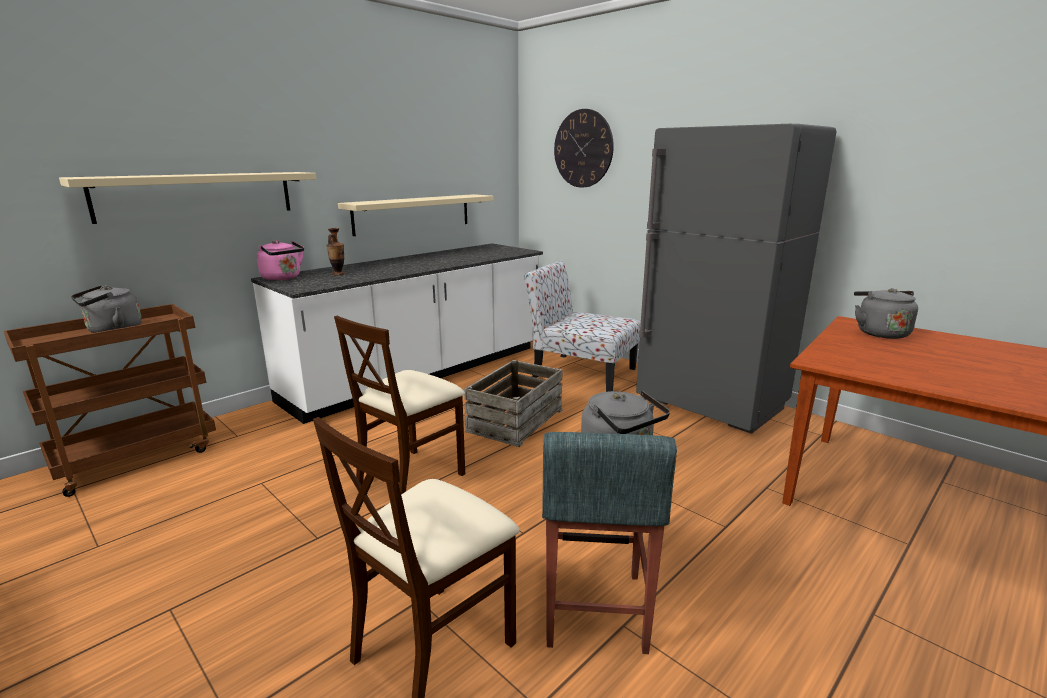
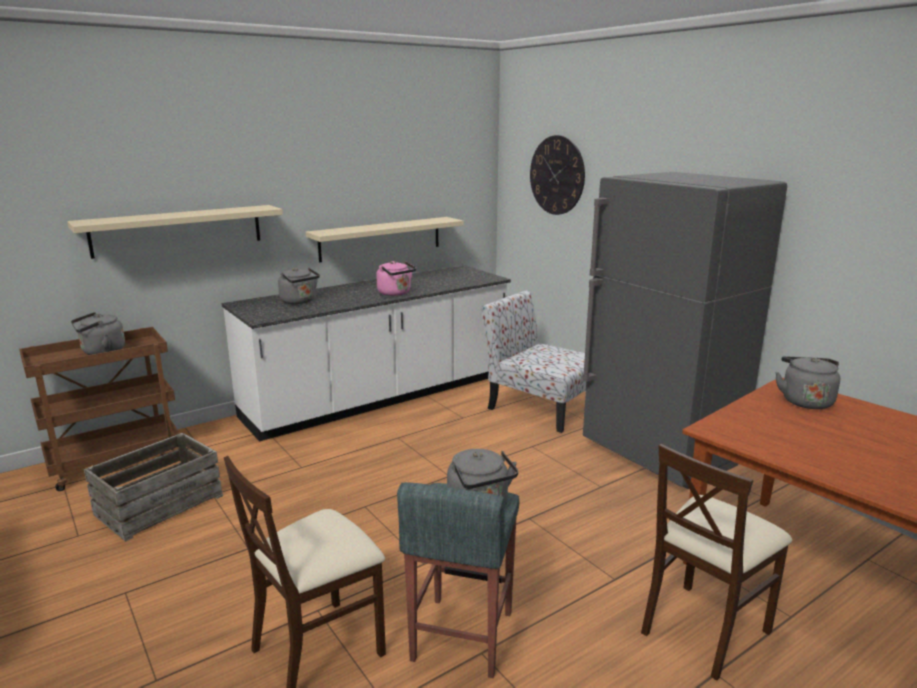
camera: 10 degrees right, 0 degrees up
(283, 278) = (249, 304): pink kettle -> pink kettle (396, 293)
(338, 274) = (299, 301): vase -> grey kettle
(411, 477) = (340, 502): beige chair -> beige chair (704, 629)
(515, 420) = (454, 454): crate -> crate (159, 504)

